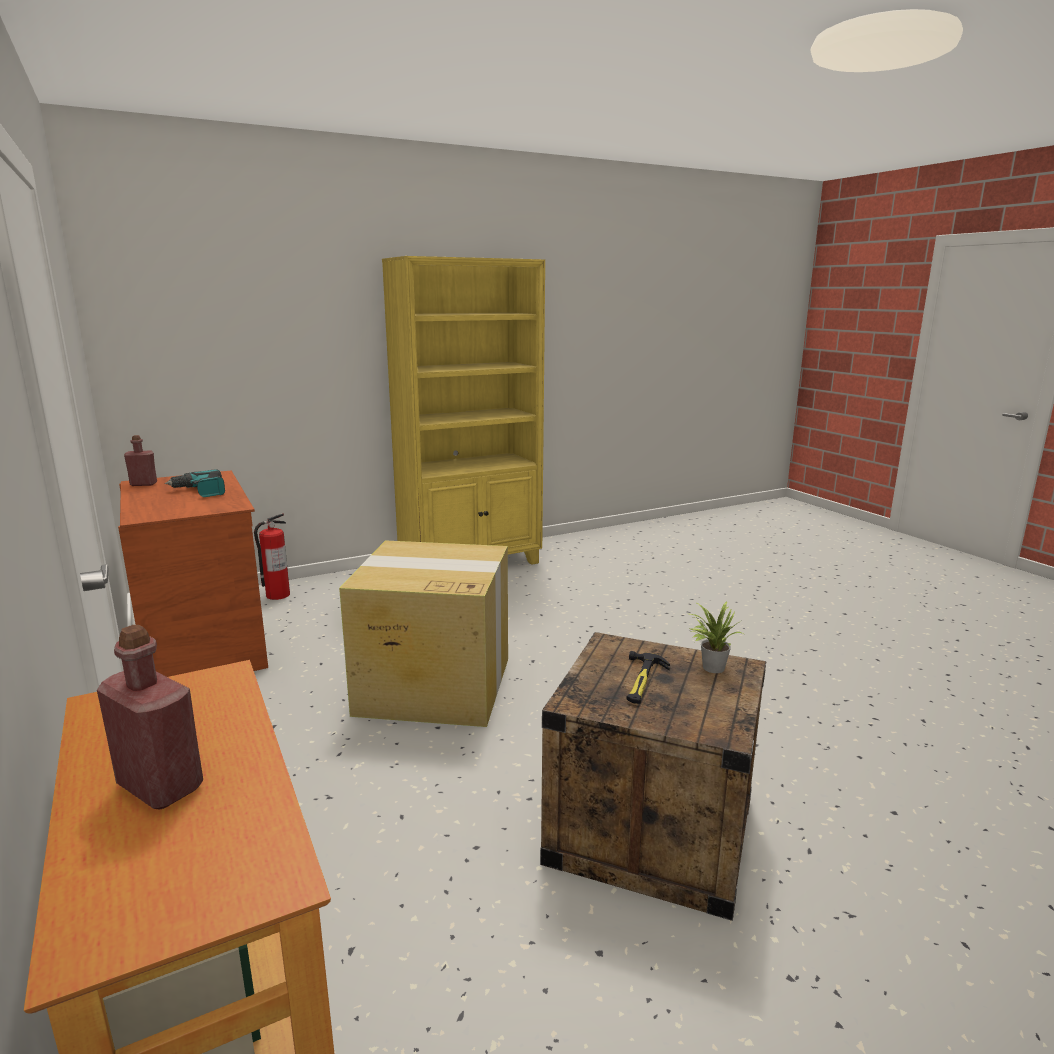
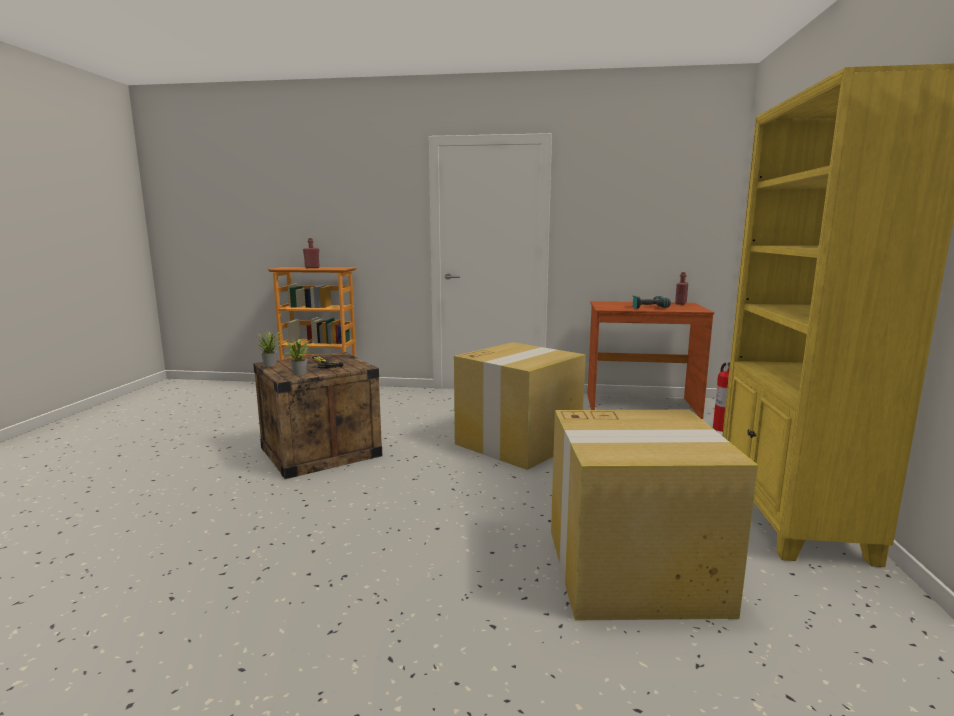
camera: 125 degrees right, 5 degrees down
(610, 591) = (635, 570): none -> cardboard box
(727, 724) = (270, 365): none -> potted plant

